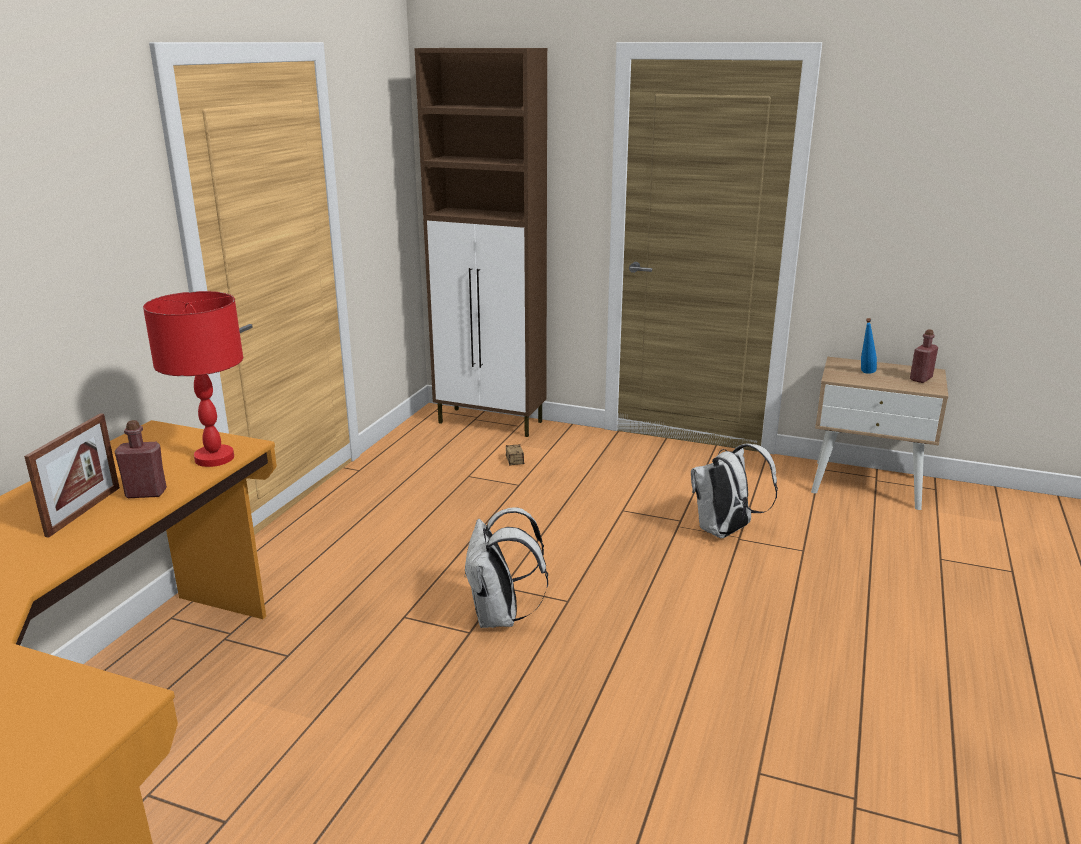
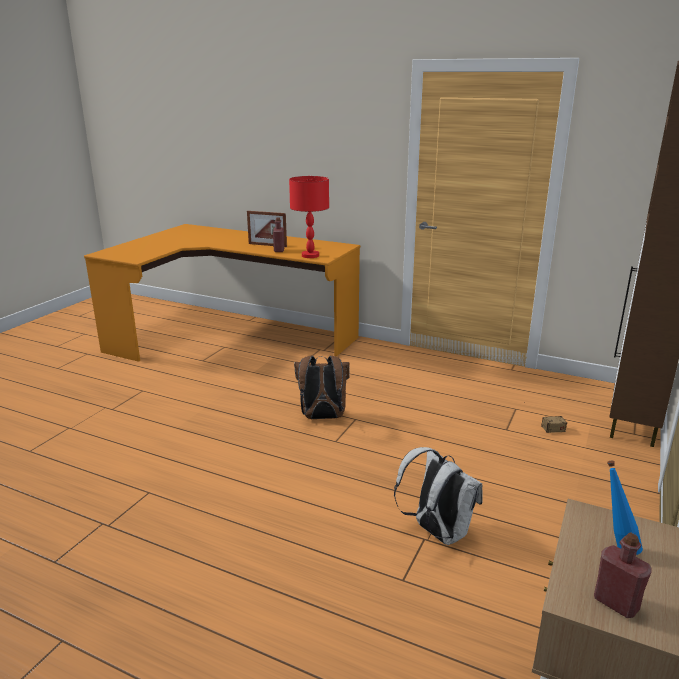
camera: 95 degrees right, 0 degrees up
(500, 617) = (322, 417): white backpack -> brown backpack

